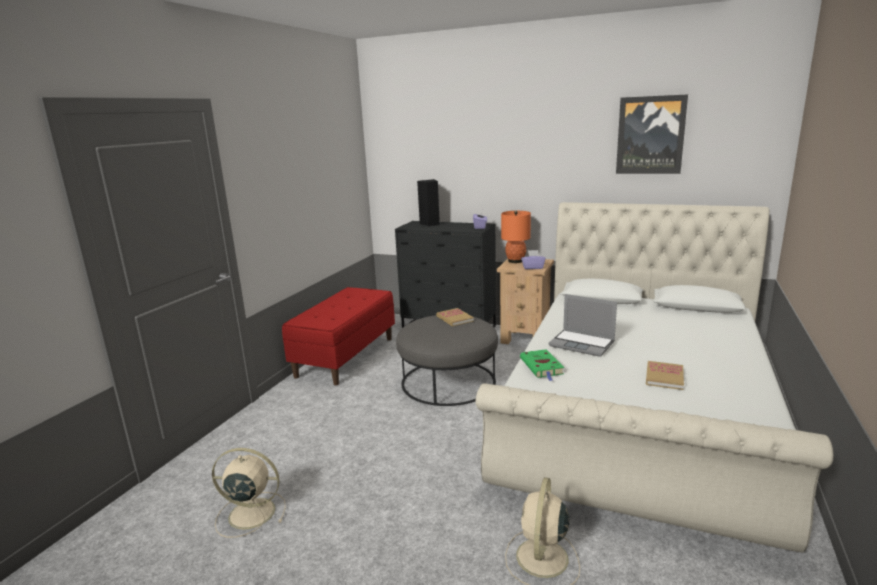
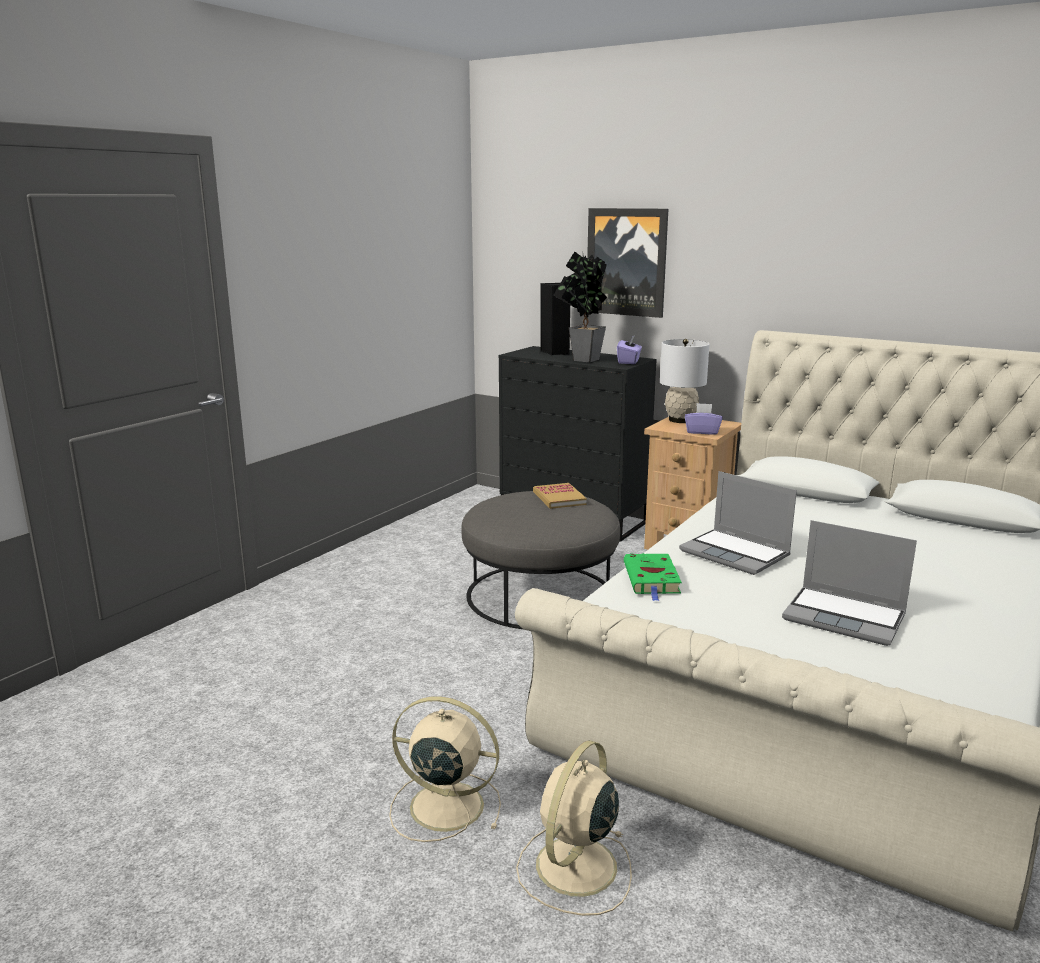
camera: 10 degrees right, 0 degrees up
(249, 513) = (184, 737): beige fan -> beige fan (443, 805)
(345, 357) = (402, 542): red bench -> none
(450, 228) = (582, 360): none -> potted plant
(515, 261) = (680, 420): orange table lamp -> white table lamp
(650, 135) = (914, 226): picture -> picture (626, 262)
(664, 377) = (846, 617): book -> laptop

